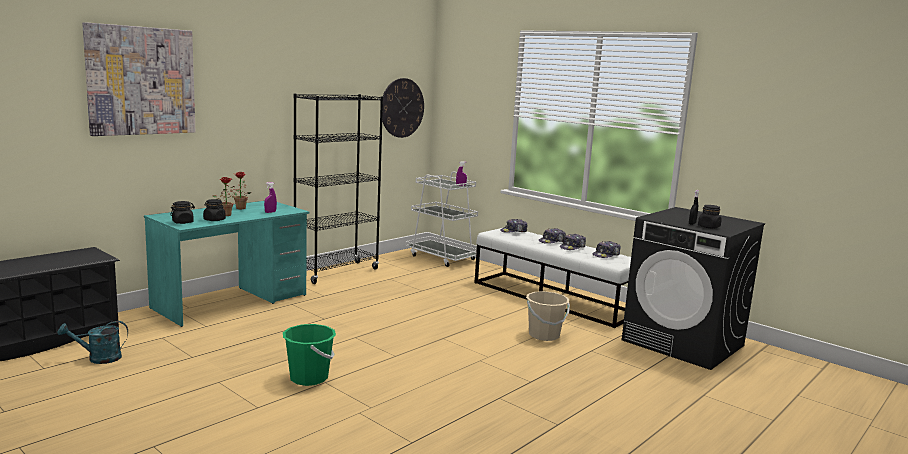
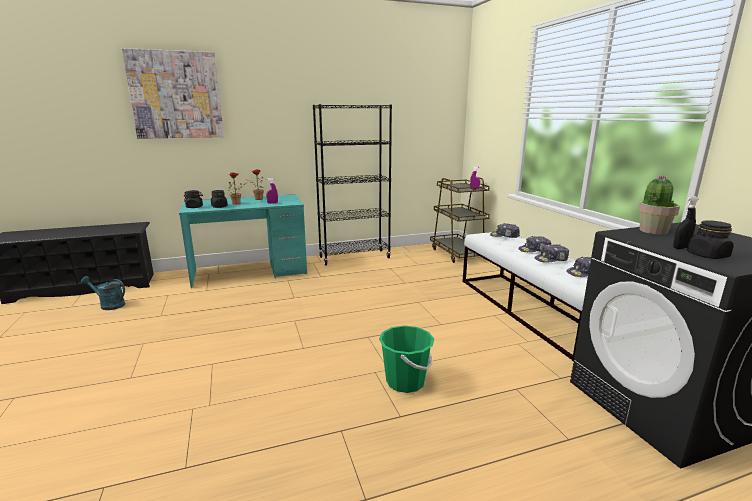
camera: 30 degrees right, 5 degrees up
(309, 378) = (206, 355): green bucket -> green bucket (405, 381)
(402, 108) = (430, 118): wall clock -> none
(442, 257) = (457, 253): white cart -> brown cart
(544, 335) = (477, 355): beige bucket -> none
(666, 214) = (653, 231): none -> potted plant

